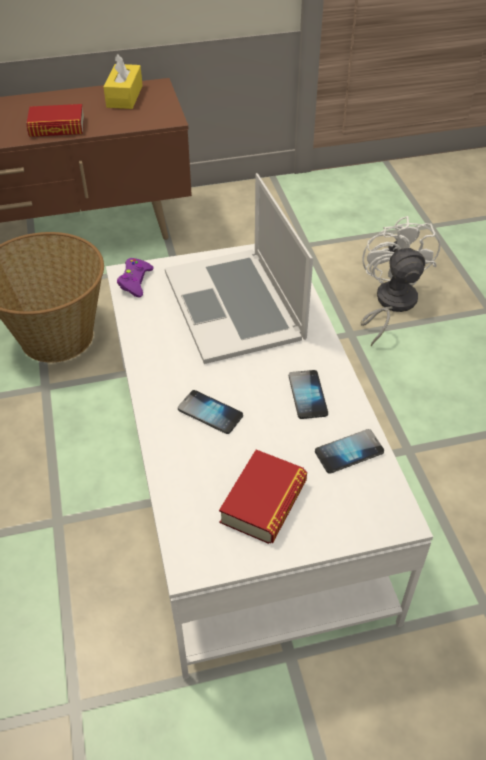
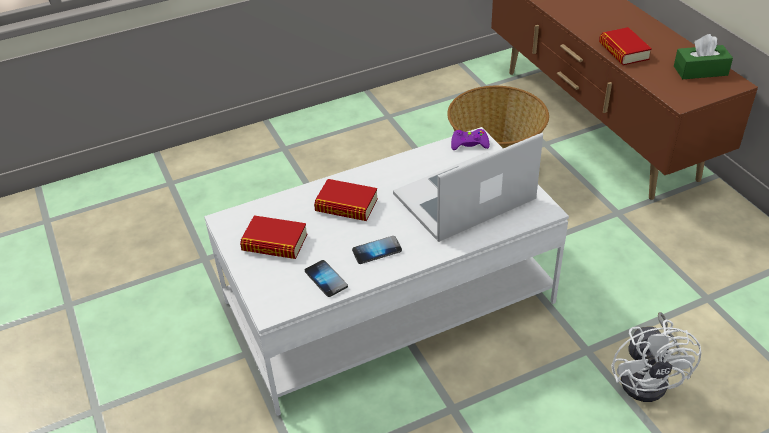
camera: 80 degrees right, 5 degrees down
(124, 96) = (700, 71): yellow tissue box -> green tissue box
(210, 413) = (346, 206): phone -> book
(390, 304) = (649, 378): white fan -> white fan turned 105 degrees clockwise

